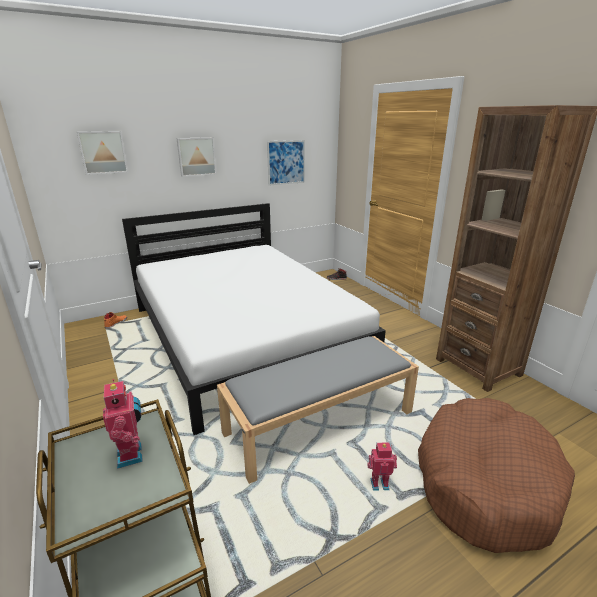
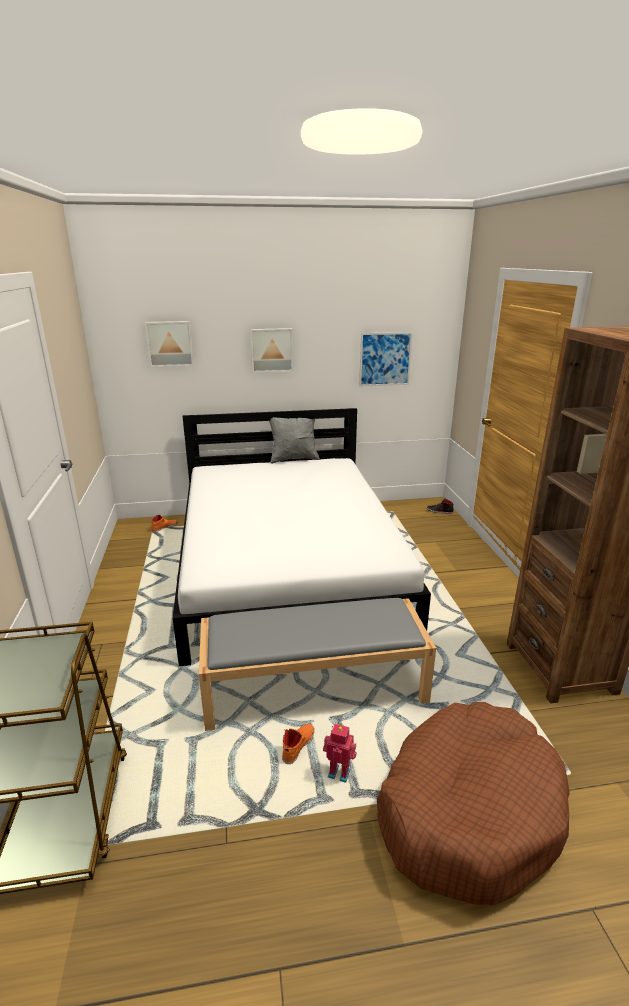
camera: 20 degrees right, 0 degrees up
(132, 454) = (46, 666): toy robot -> none
(223, 249) = (294, 459): none -> grey pillow
(334, 472) = (298, 745): none -> orange shoe

